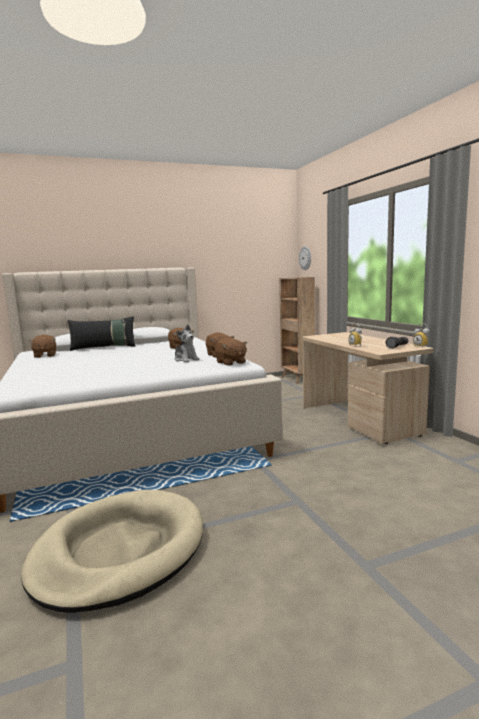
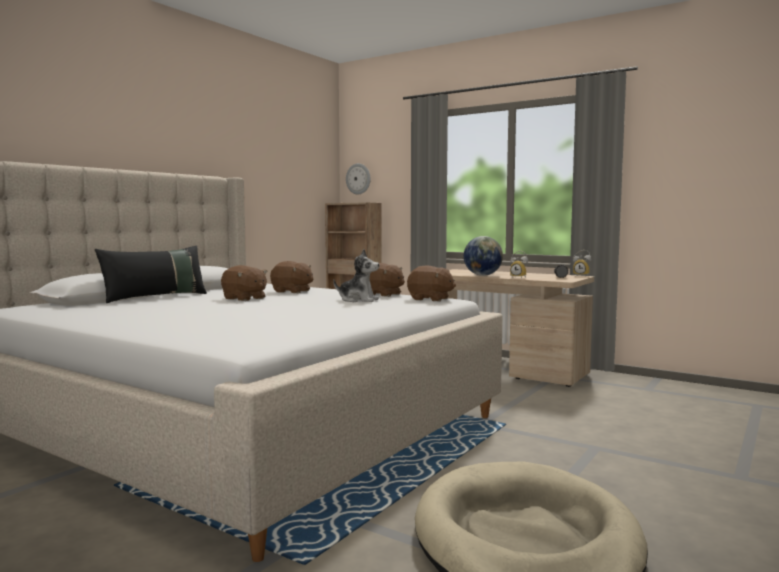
camera: 35 degrees left, 5 degrees down
(45, 355) = (79, 311): brown plush toy -> brown plush toy (244, 298)
(338, 341) = (482, 275): none -> globe

